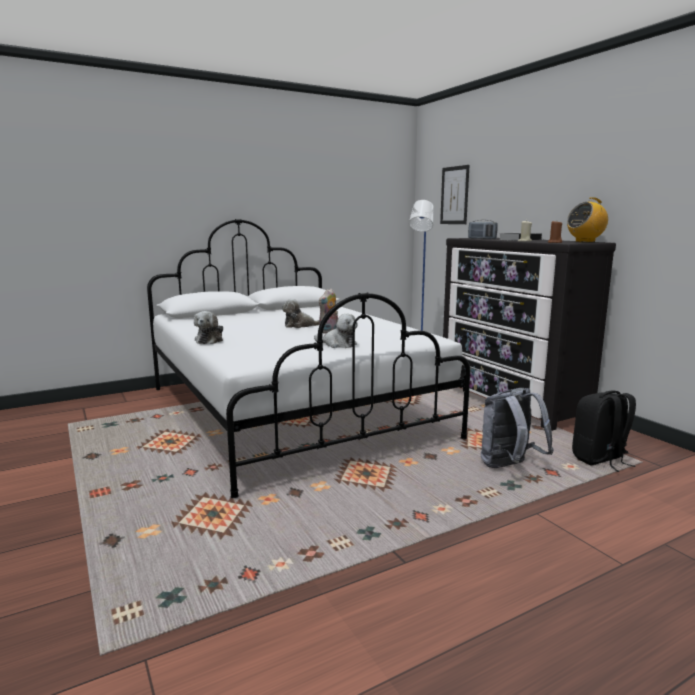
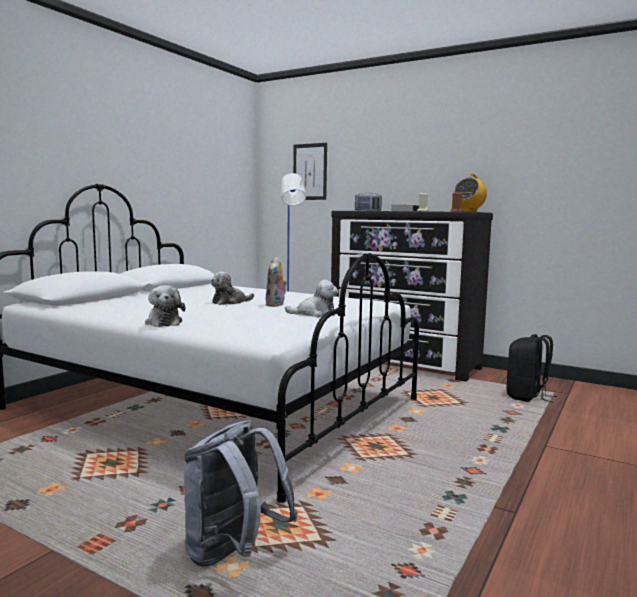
camera: 30 degrees left, 5 degrees down
(509, 467) = (477, 415): grey backpack -> grey backpack (233, 554)

